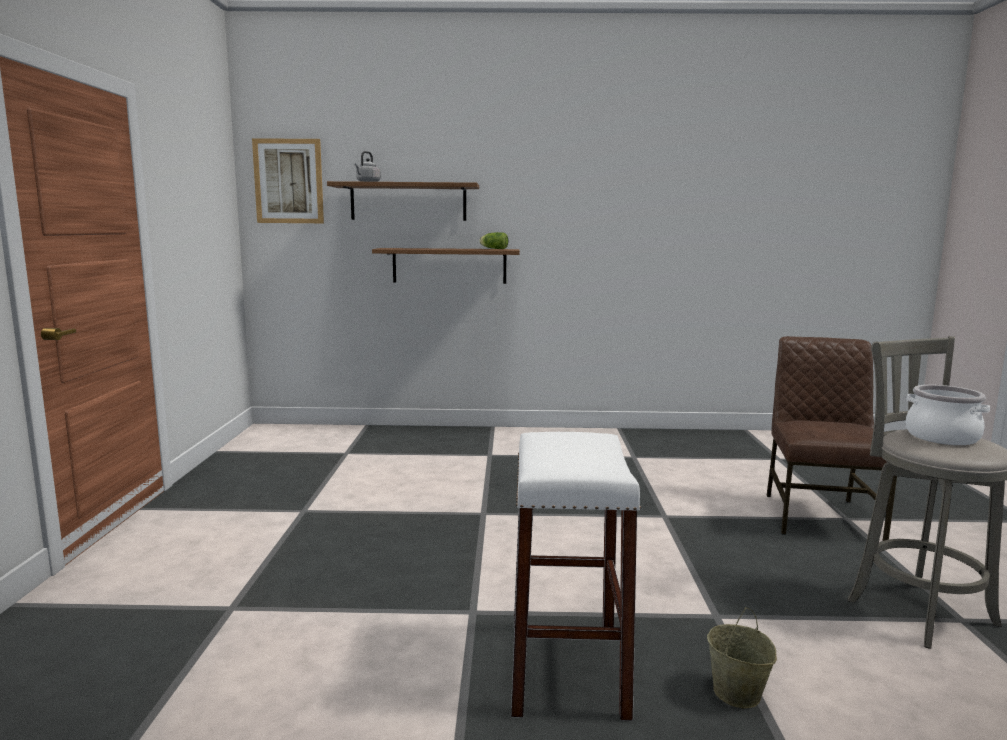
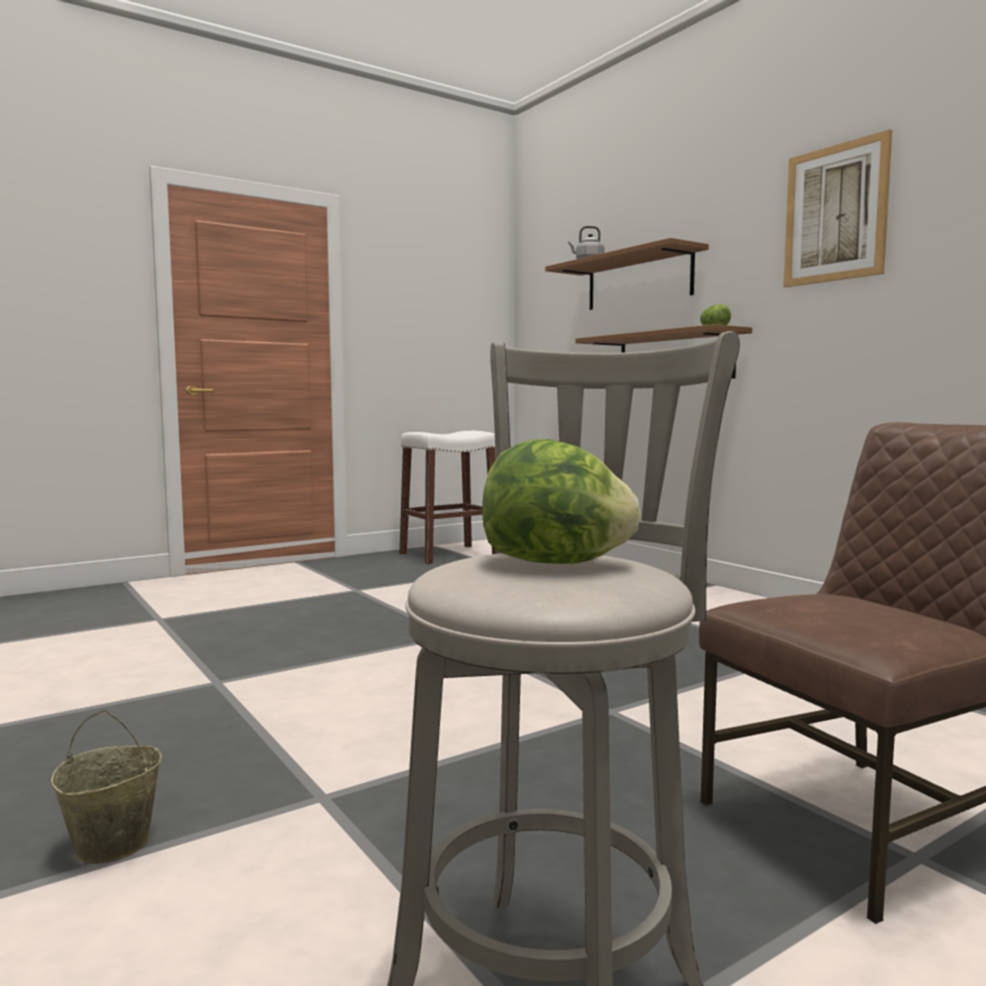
camera: 55 degrees right, 5 degrees down
(288, 181) = (546, 275): picture -> picture (835, 213)
(566, 667) = (126, 742): white stool -> white stool (449, 555)
(941, 437) = (555, 563): cooking pot -> lettuce

